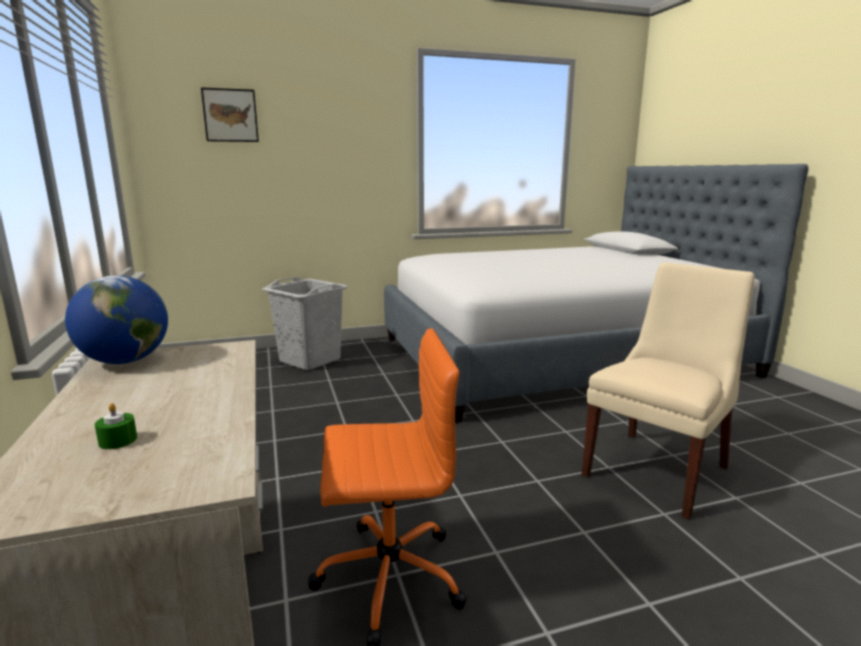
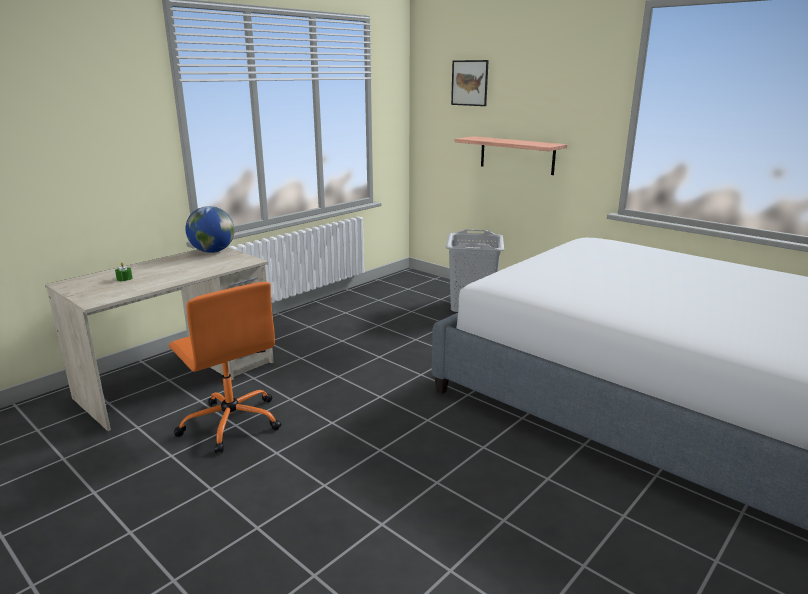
camera: 60 degrees right, 5 degrees up
(306, 193) = (517, 155): none -> shelf
(658, 469) = (461, 512): beige chair -> none

